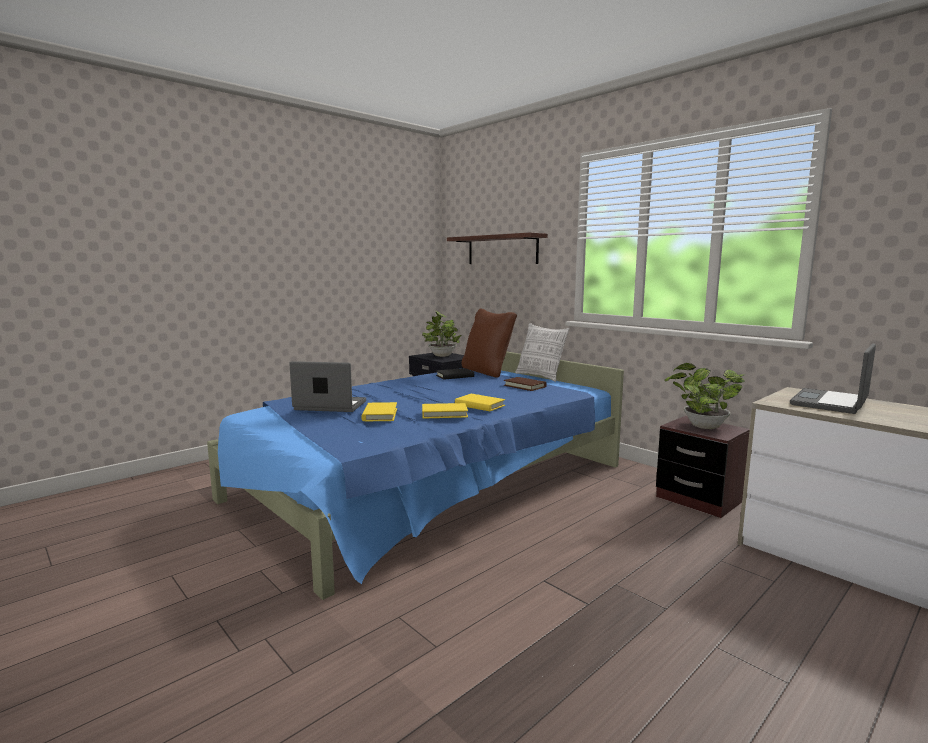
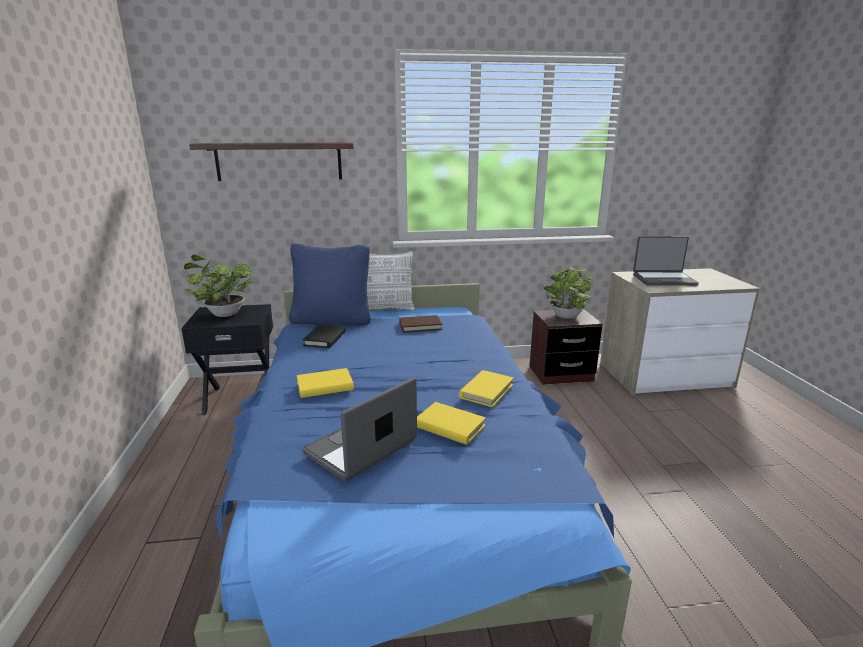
camera: 55 degrees left, 10 degrees up
(479, 405) = (473, 366): yellow book -> yellow book (325, 386)
(487, 371) = (332, 320): brown pillow -> blue pillow
(831, 403) = (663, 279): laptop -> laptop turned 75 degrees counterclockwise

